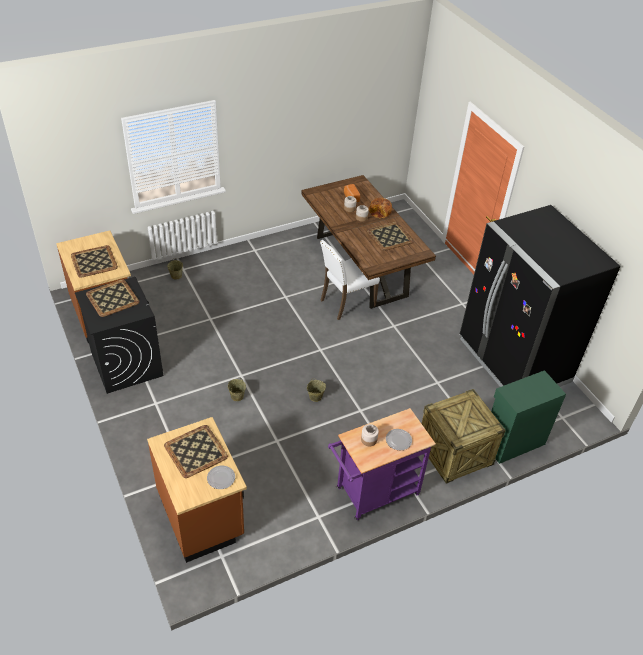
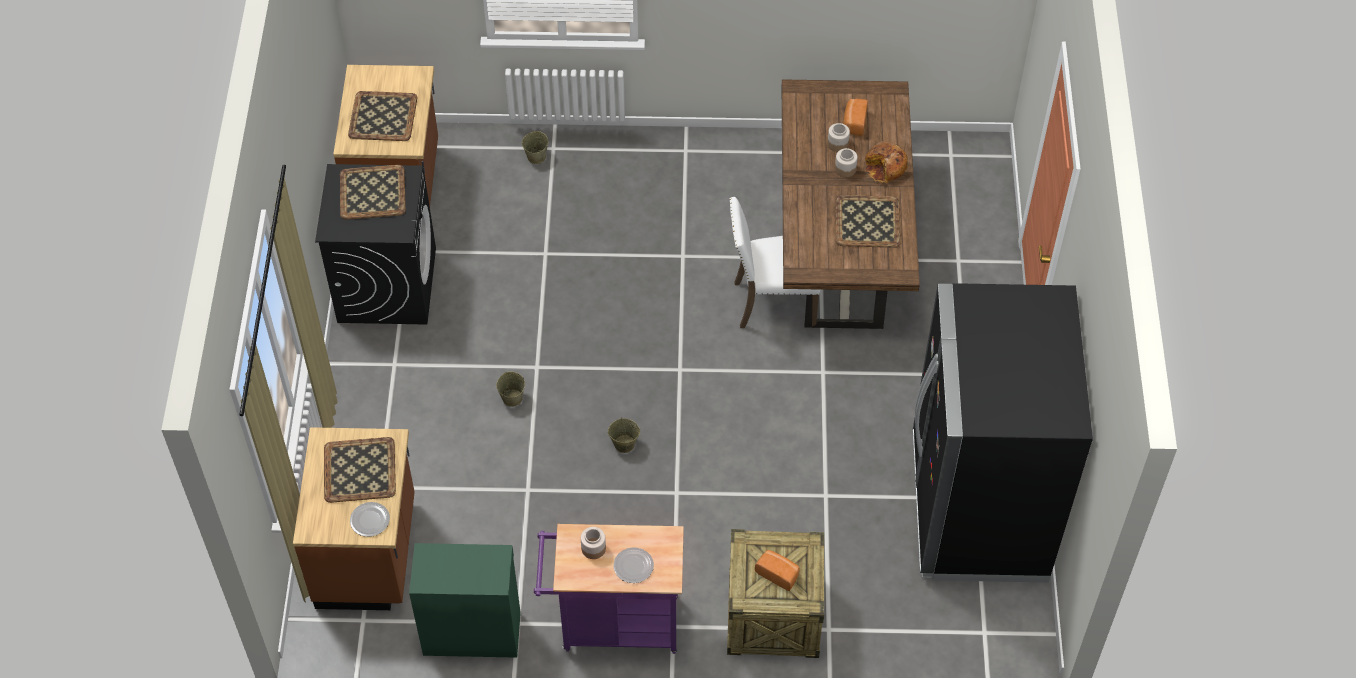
camera: 30 degrees right, 10 degrees up
(466, 418) = (778, 573): none -> bread
(512, 442) = (873, 636): green cabinet -> green cabinet (471, 632)

